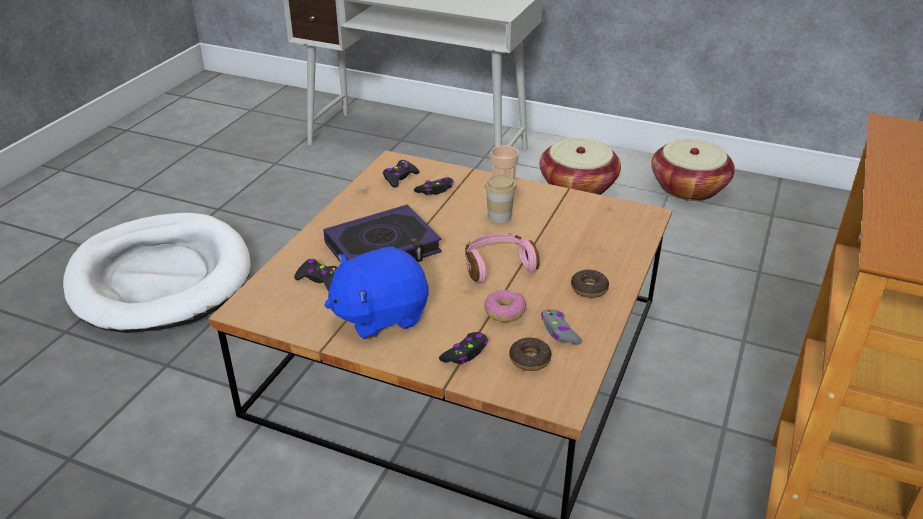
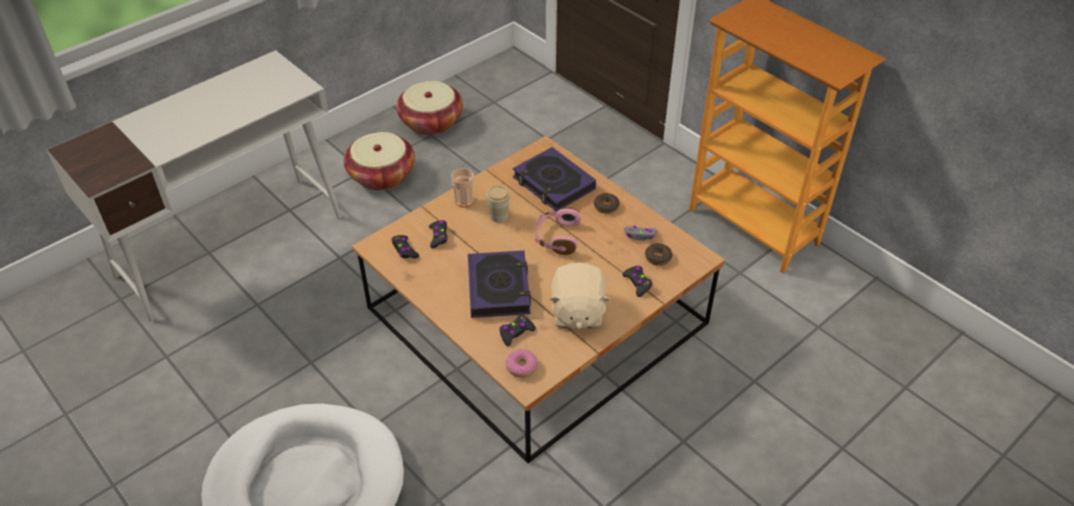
camera: 65 degrees left, 10 degrees up
(380, 315) = (577, 312): blue plush toy -> beige plush toy
(504, 312) = (608, 252): donut -> donut (522, 367)
(590, 238) = (553, 184): none -> book

